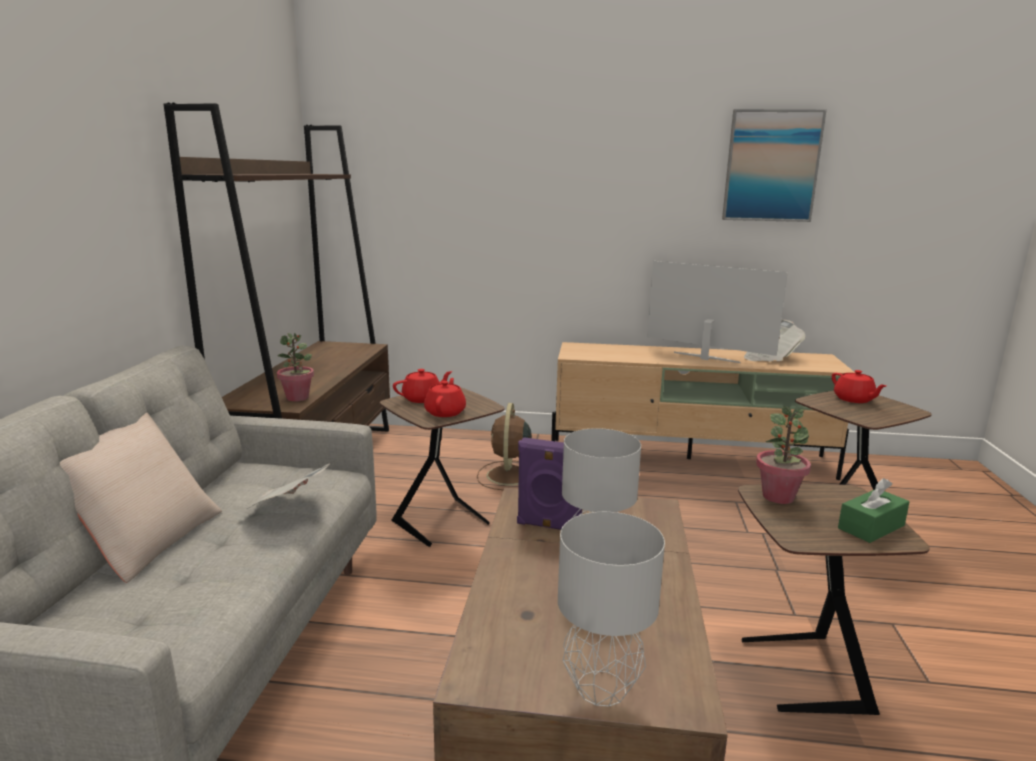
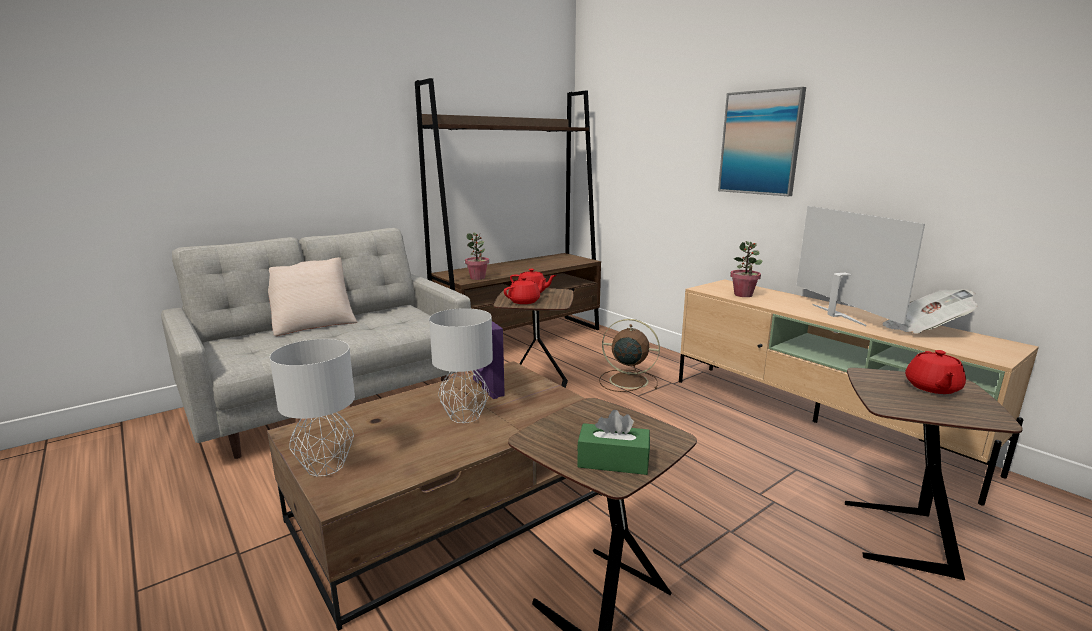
camera: 45 degrees right, 0 degrees up
(289, 509) = (381, 330): newspaper -> none
(508, 476) = (626, 380): brown fan -> brown fan turned 60 degrees clockwise
(771, 166) = (969, 96): picture -> picture (760, 143)
(778, 496) = (599, 414): potted plant -> potted plant (743, 295)

